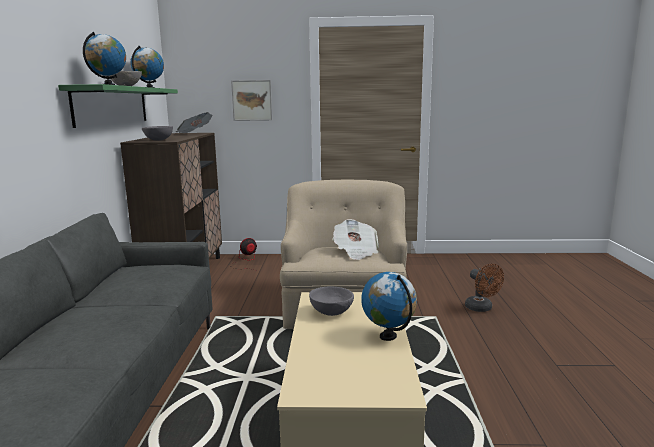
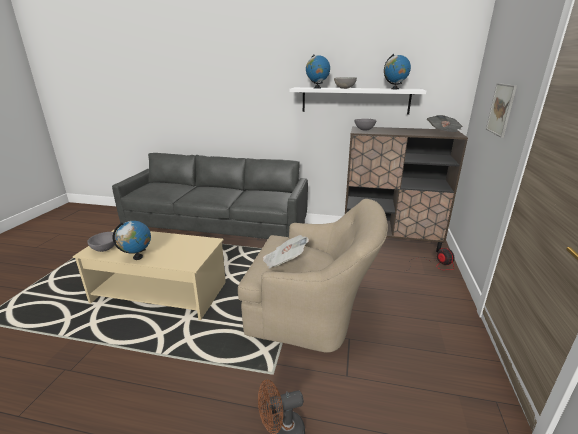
camera: 100 degrees right, 10 degrees up
(112, 105) = (355, 100): green shelf -> white shelf
(331, 312) = (184, 244): grey bowl -> grey bowl (106, 249)

